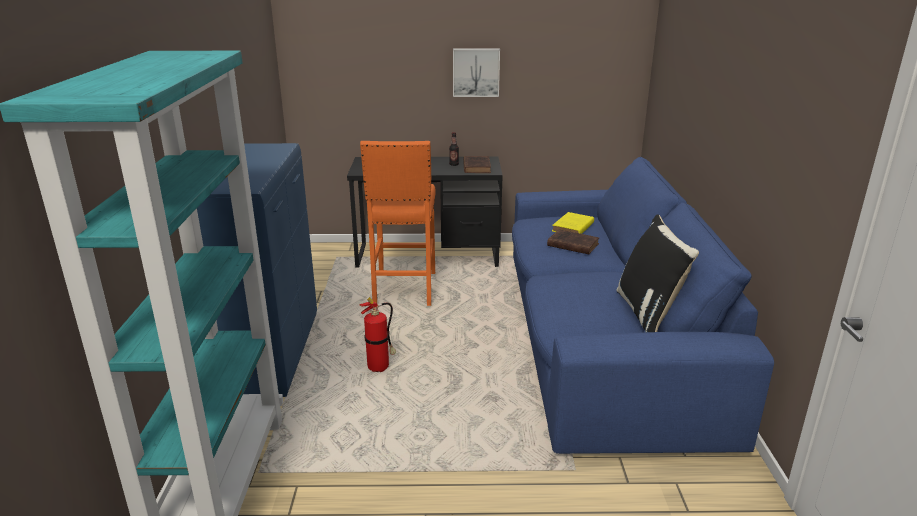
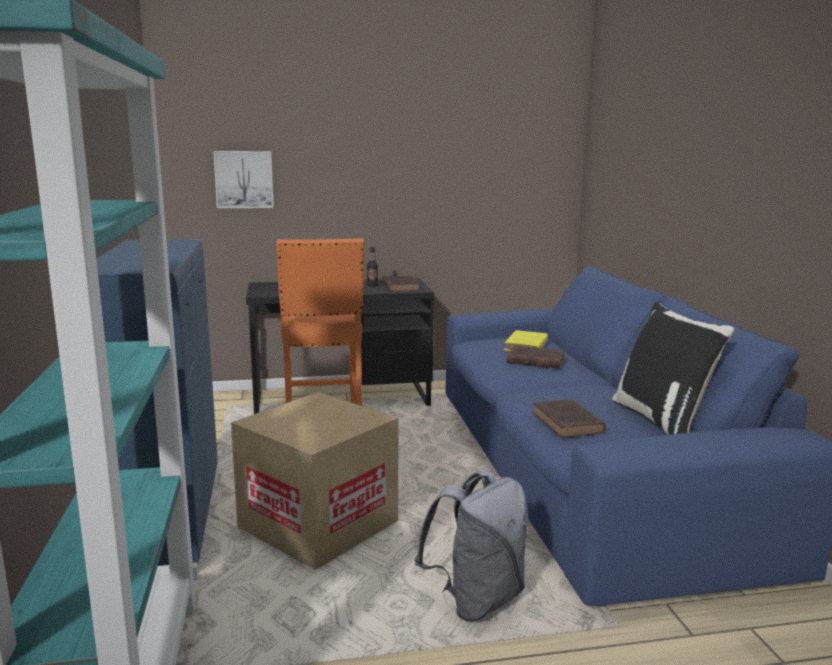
camera: 10 degrees left, 10 degrees down
(380, 368) = (318, 525): fire extinguisher -> cardboard box
(476, 72) = (392, 181): picture -> picture (244, 179)
(477, 439) = (476, 600): none -> grey backpack
(568, 311) = (568, 423): none -> brown book

